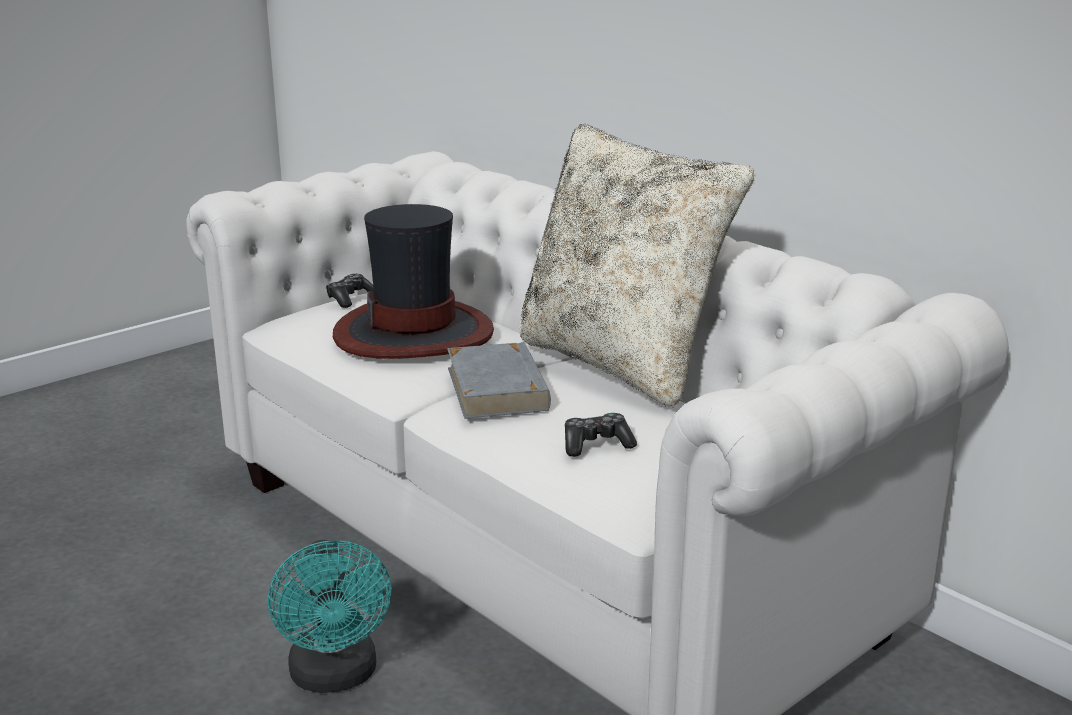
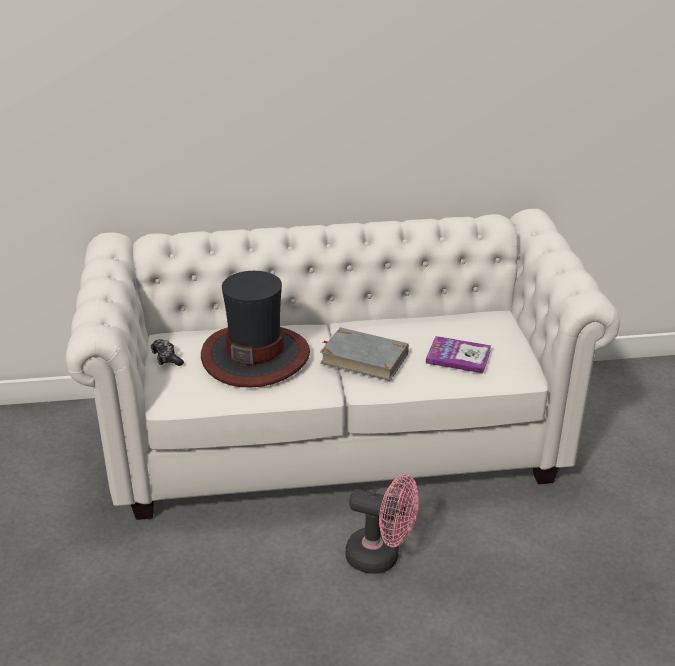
camera: 55 degrees left, 10 degrees up
(335, 677) = (381, 557): turquoise fan -> pink fan
(596, 444) = (458, 356): game controller -> book
(619, 370) = (372, 317): beige pillow -> none

